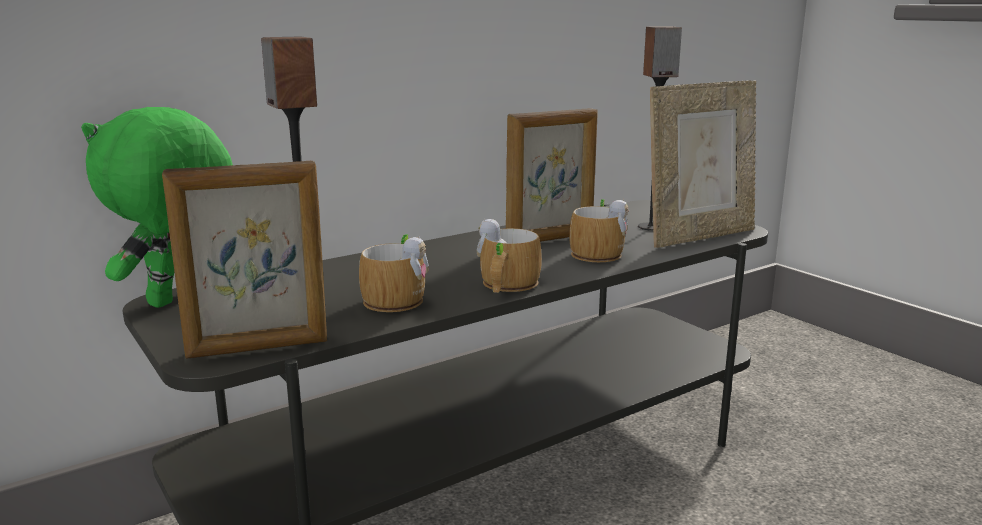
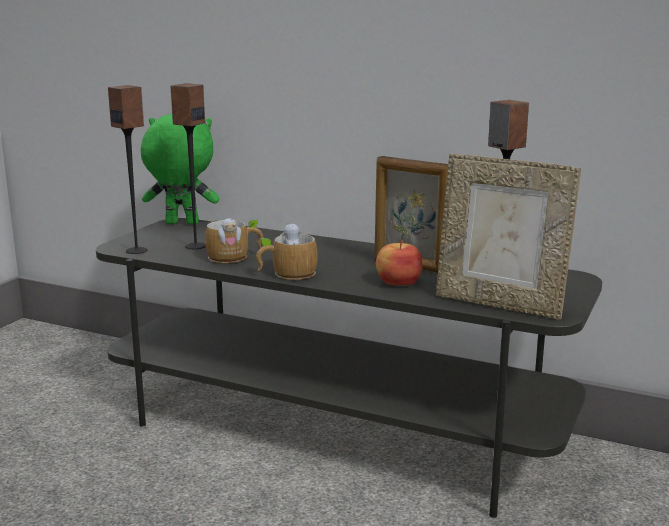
camera: 60 degrees right, 0 degrees up
(258, 348) = (137, 250): picture frame -> speaker
(598, 252) = (398, 282): mug -> apple

